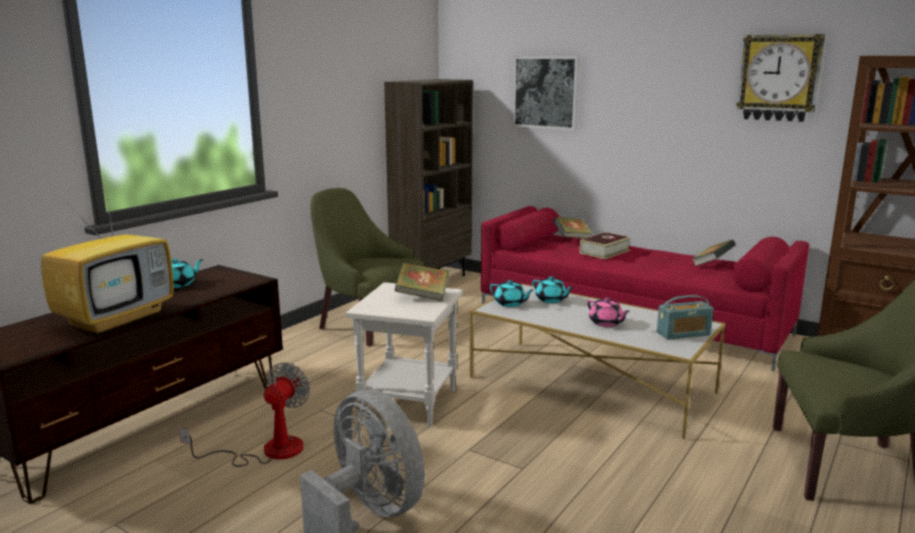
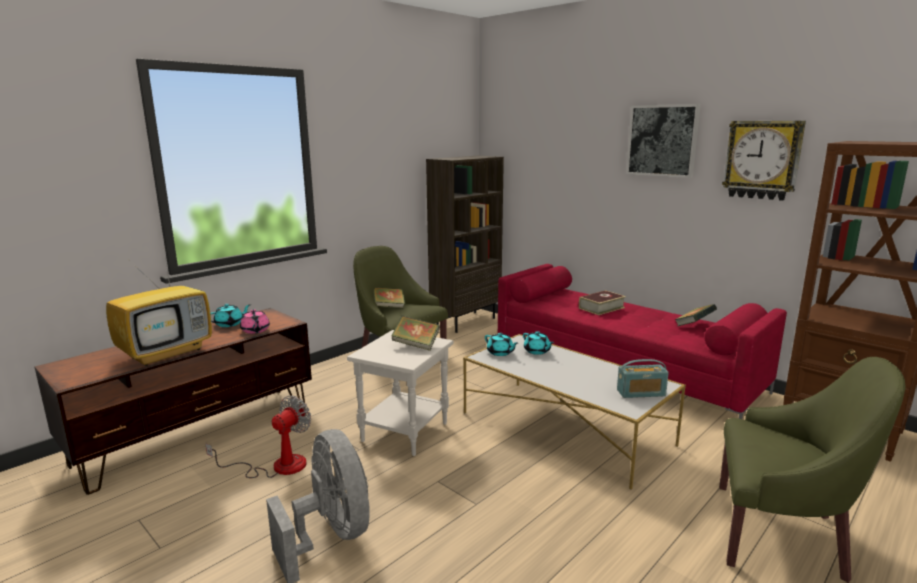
camera: 10 degrees right, 0 degrees up
(546, 92) = (562, 168): picture -> picture (662, 140)
(572, 239) = (579, 294): book -> book (388, 307)
(606, 323) = (575, 377): pink teapot -> pink teapot (255, 330)

